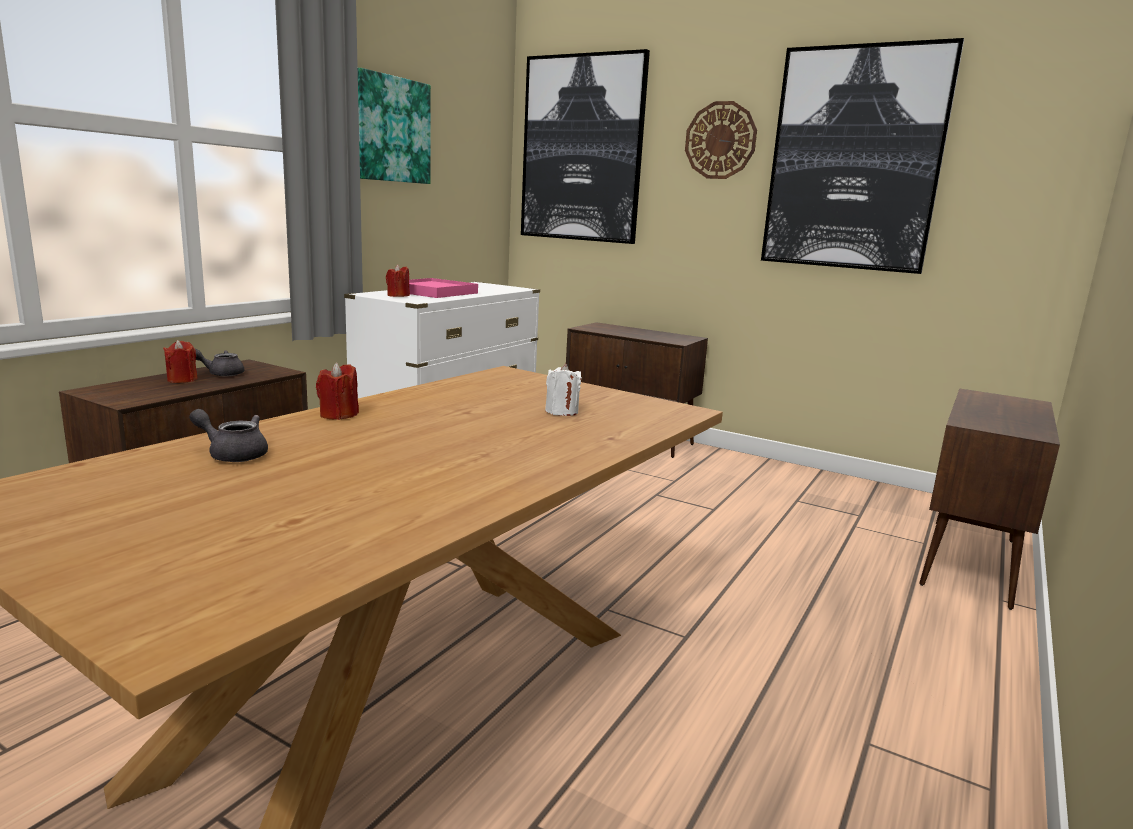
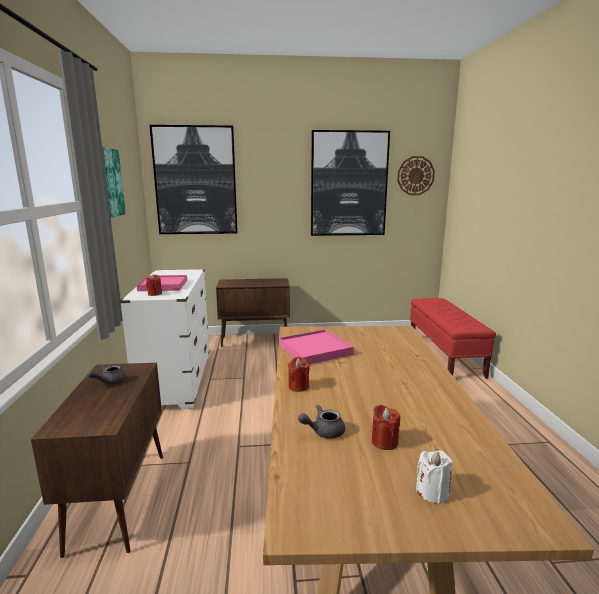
camera: 35 degrees left, 0 degrees up
(182, 380) = (96, 396): red candle -> red candle (384, 442)
(473, 394) = (315, 350): none -> pink tray
(561, 412) = (369, 347): white candle -> white candle (432, 492)
(720, 140) = (281, 175): wall clock -> wall clock (415, 175)
(969, 562) = (444, 356): brown cabinet -> red bench

